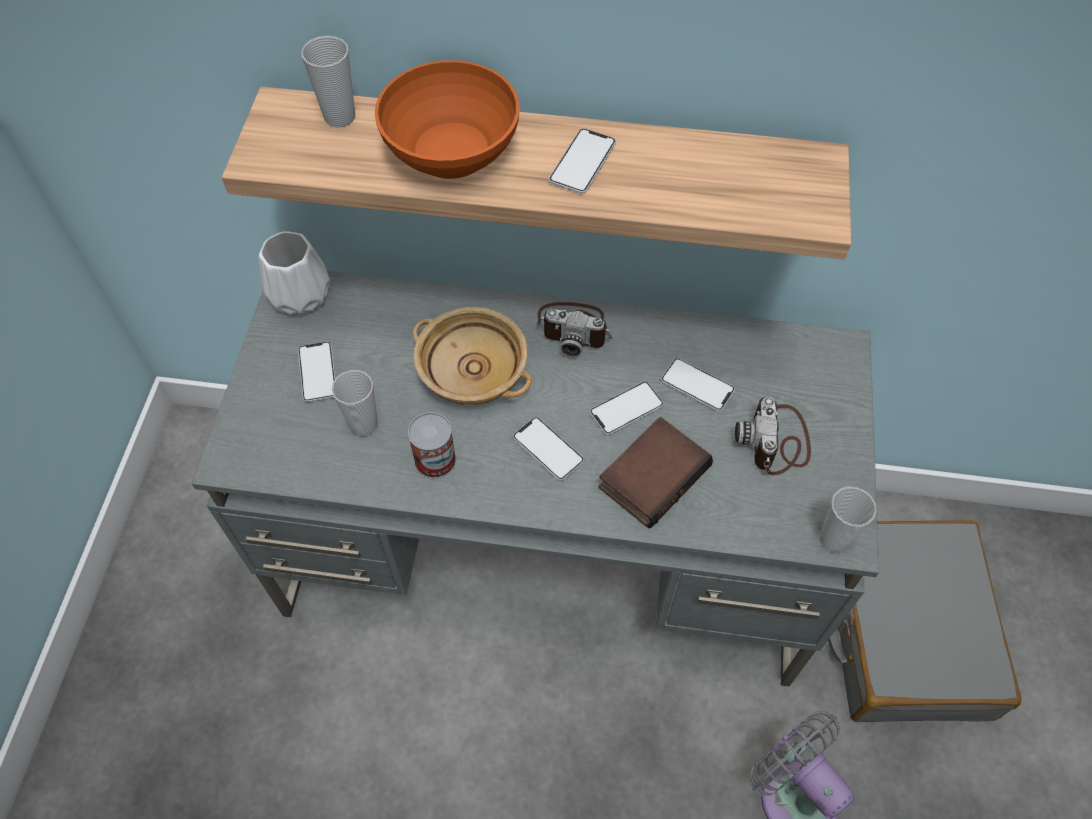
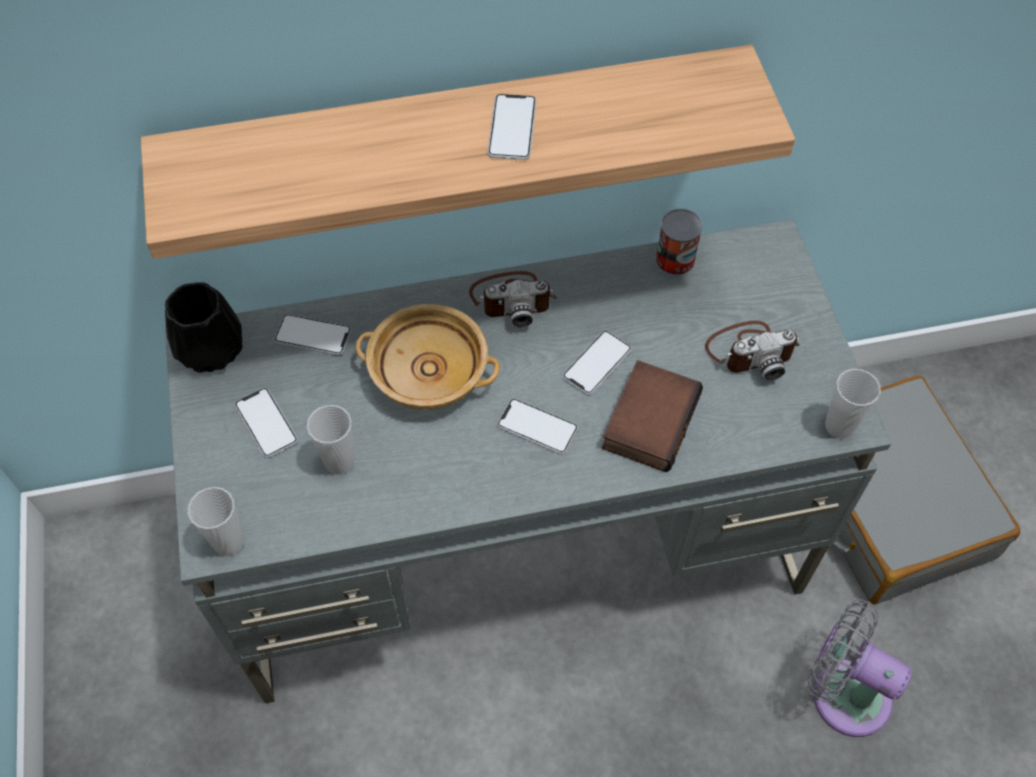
camera: 20 degrees left, 0 degrees up
(298, 296) = (209, 350): white vase -> black vase
(340, 117) = (243, 147): cup -> cup (229, 542)
(435, 460) = (429, 473): can -> can (675, 260)
(452, 152) = (377, 152): orange bowl -> none
(697, 385) = (655, 319): phone -> phone (313, 335)
(776, 441) = (750, 351): camera -> camera turned 90 degrees counterclockwise

